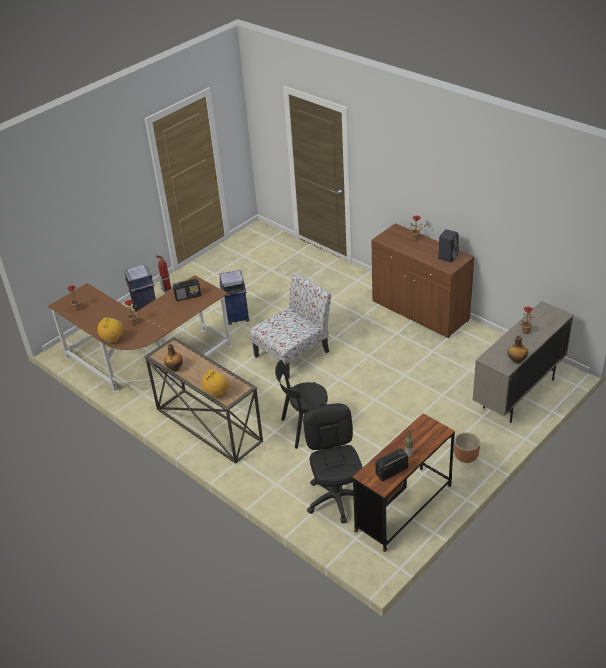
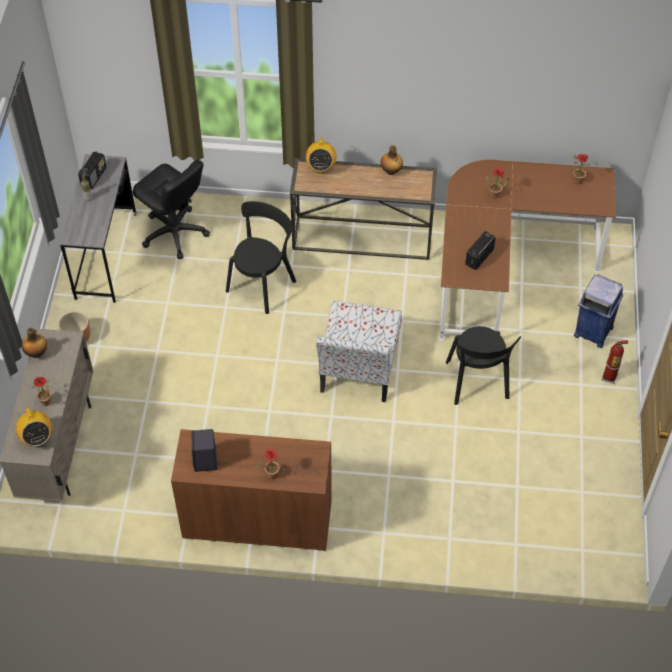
camera: 140 degrees right, 15 degrees up
(112, 340) = (490, 167): radio -> radio (37, 438)
(236, 316) = (477, 383): blue trash can -> black chair
(403, 508) = (106, 255): brown desk -> grey desk

